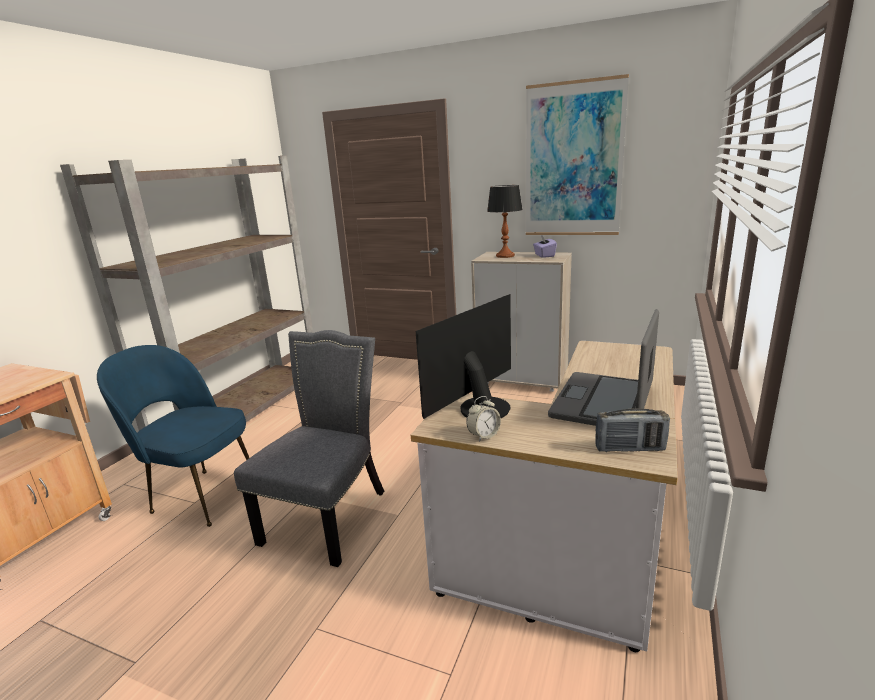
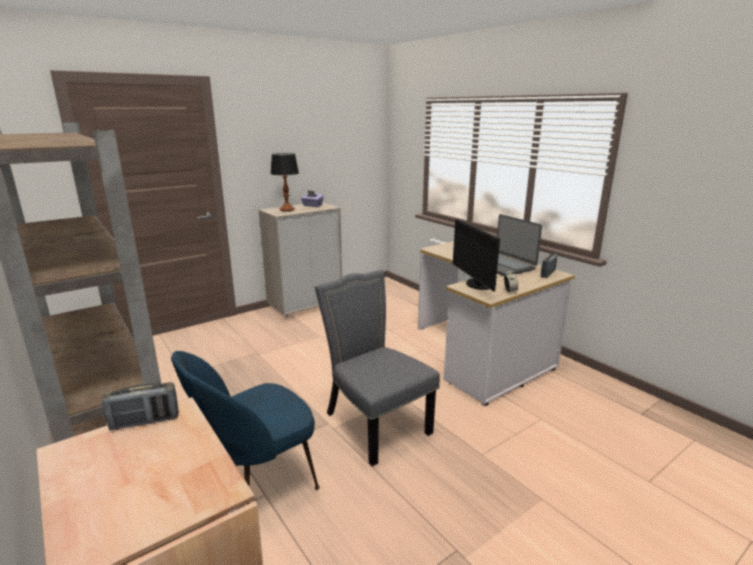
camera: 60 degrees left, 0 degrees up
(37, 373) = (145, 421): none -> radio
(573, 161) = (314, 135): picture -> none

